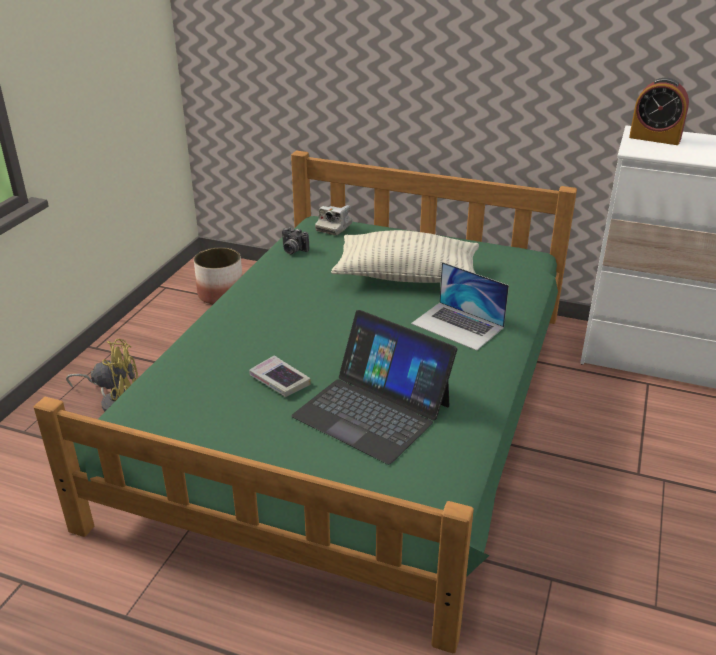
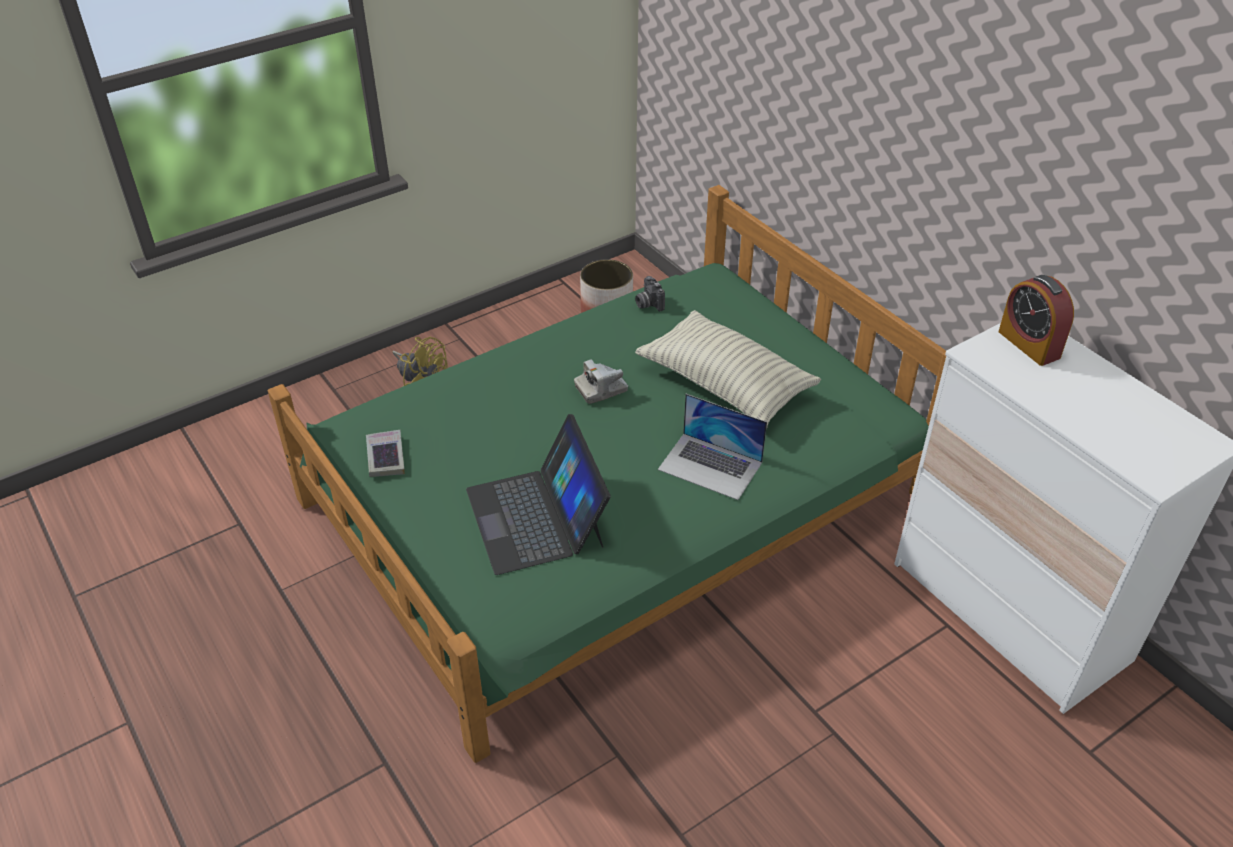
camera: 35 degrees right, 10 degrees up
(279, 381) = (492, 448): book -> book (385, 457)
(334, 227) = (719, 290): camera -> camera (601, 389)
(457, 325) = (710, 466): laptop -> laptop turned 45 degrees counterclockwise

